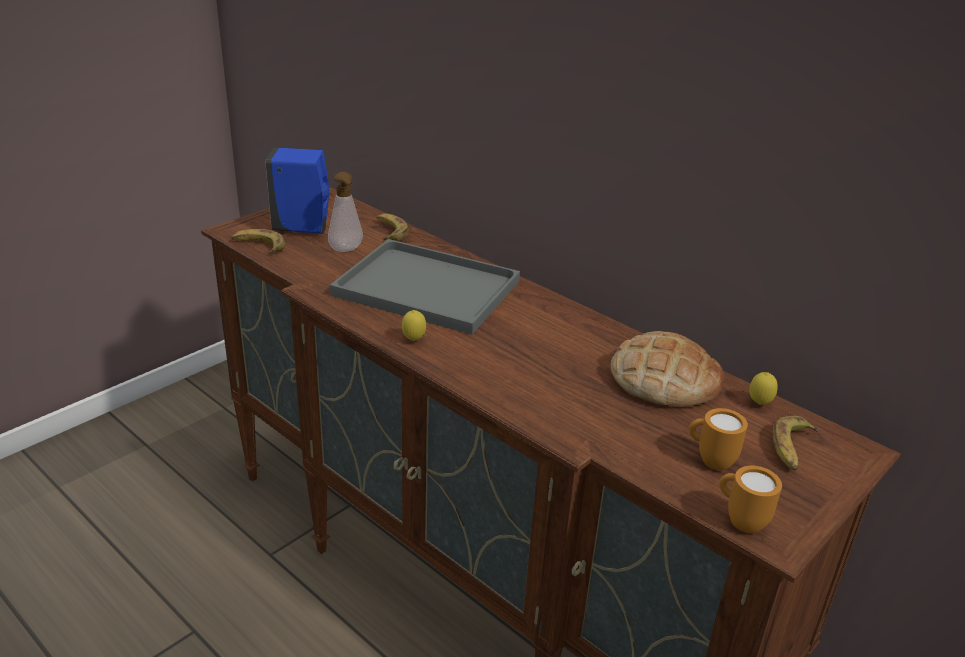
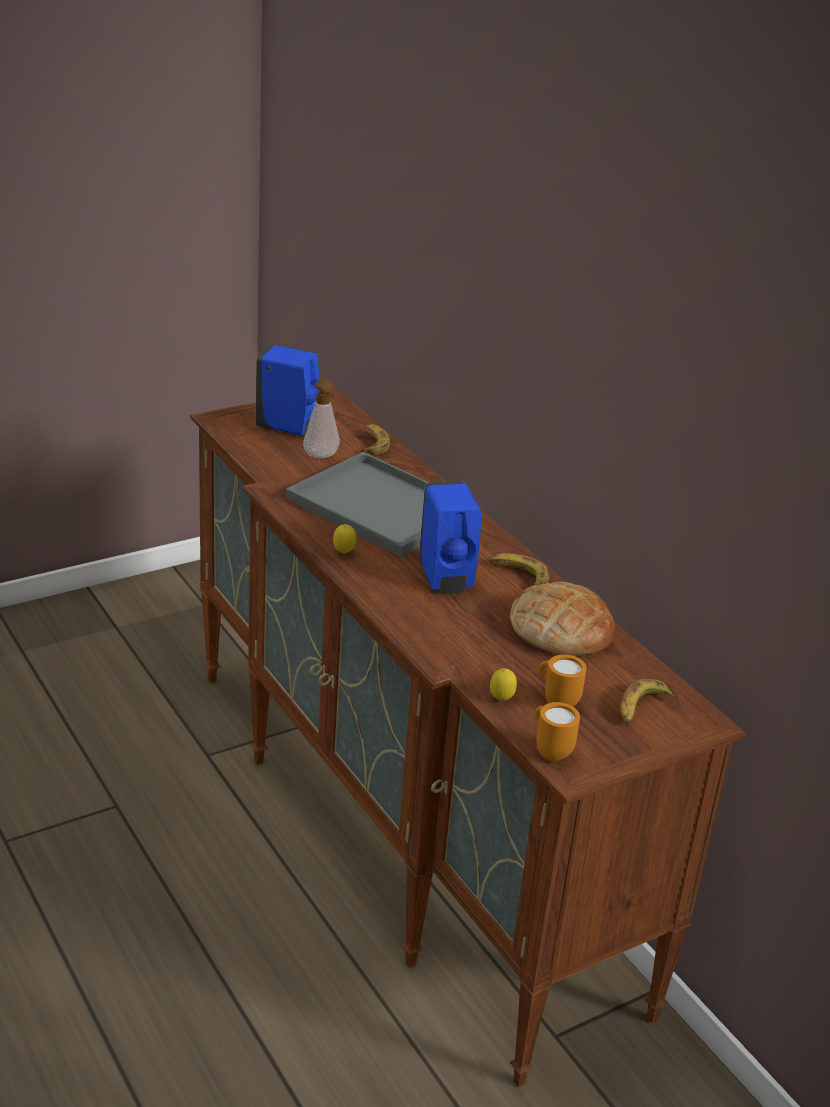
camera: 15 degrees right, 0 degrees up
(259, 246) = (238, 439): banana -> banana (518, 575)
(527, 349) = (446, 579): none -> blue soap dispenser
(759, 404) = (639, 666): lemon -> lemon (501, 700)

